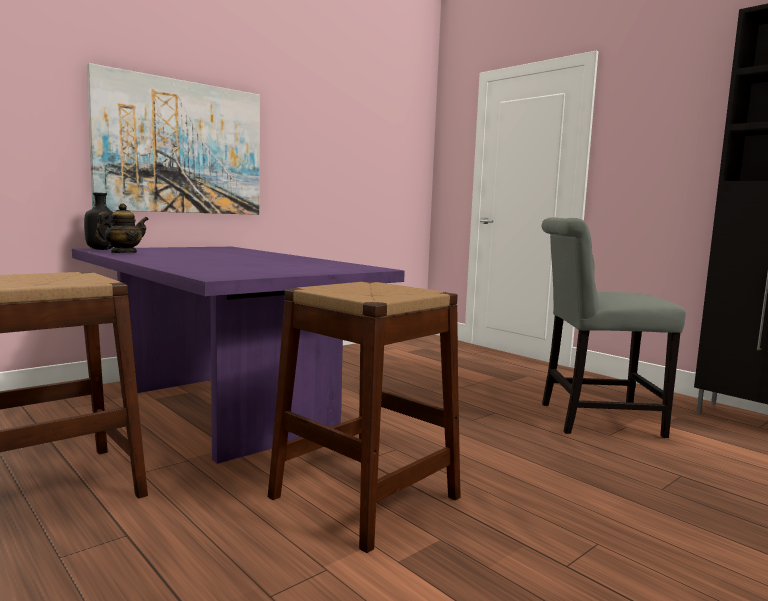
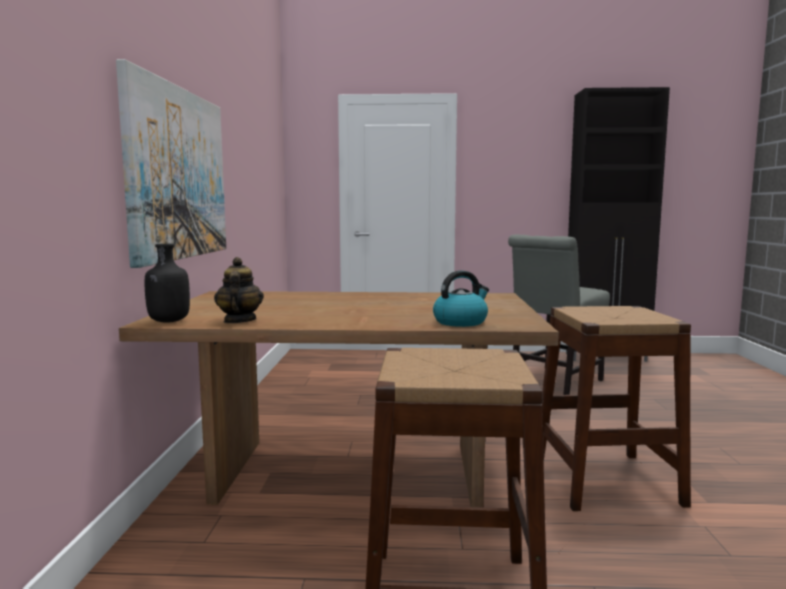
camera: 45 degrees left, 0 degrees up
(202, 269) = (460, 322): none -> kettle
(221, 410) = (350, 473): purple dining table -> brown dining table

